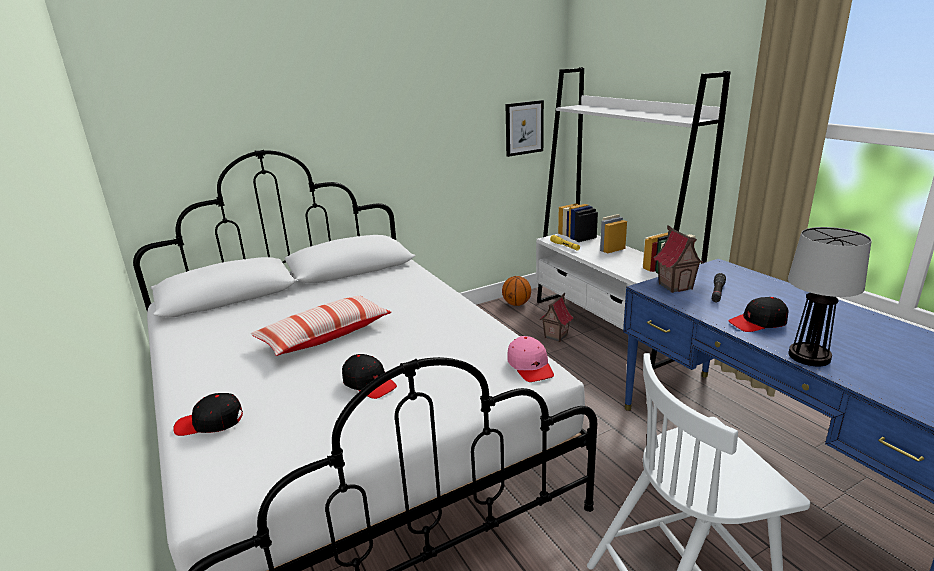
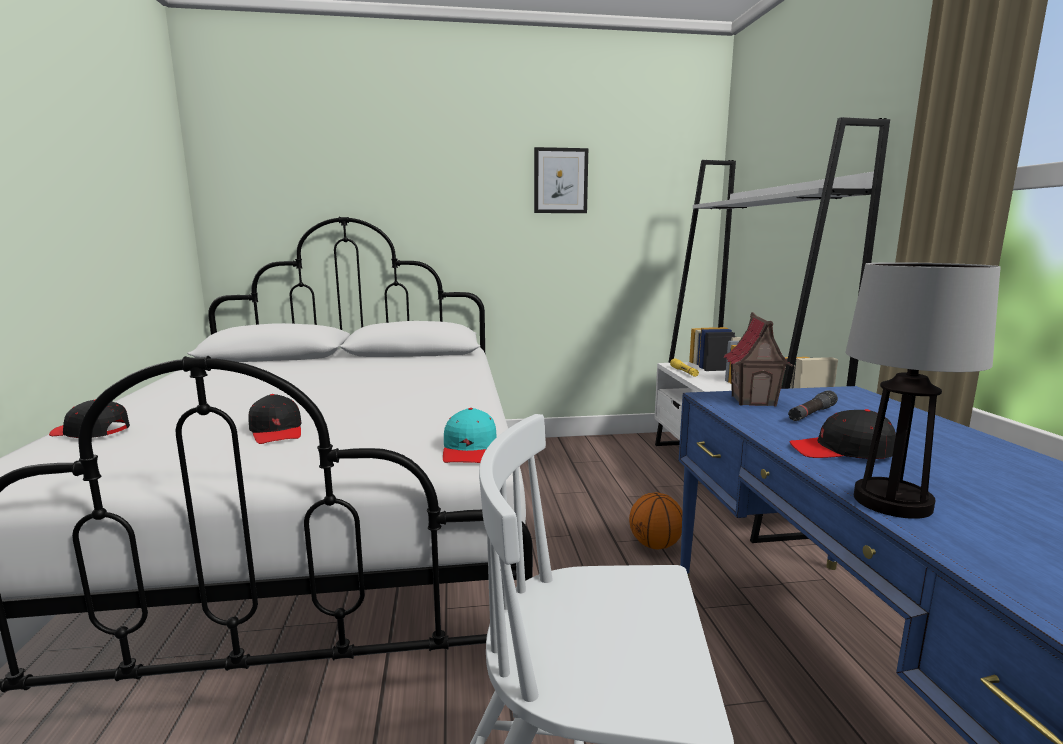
camera: 20 degrees right, 10 degrees down
(325, 335) = (304, 391): pillow -> none
(516, 304) = (629, 443): basketball -> basketball (655, 545)
(524, 128) = (660, 232): picture -> picture (560, 181)
(530, 366) = (469, 449): pink cap -> turquoise cap
(555, 336) = (650, 481): toy house -> none

